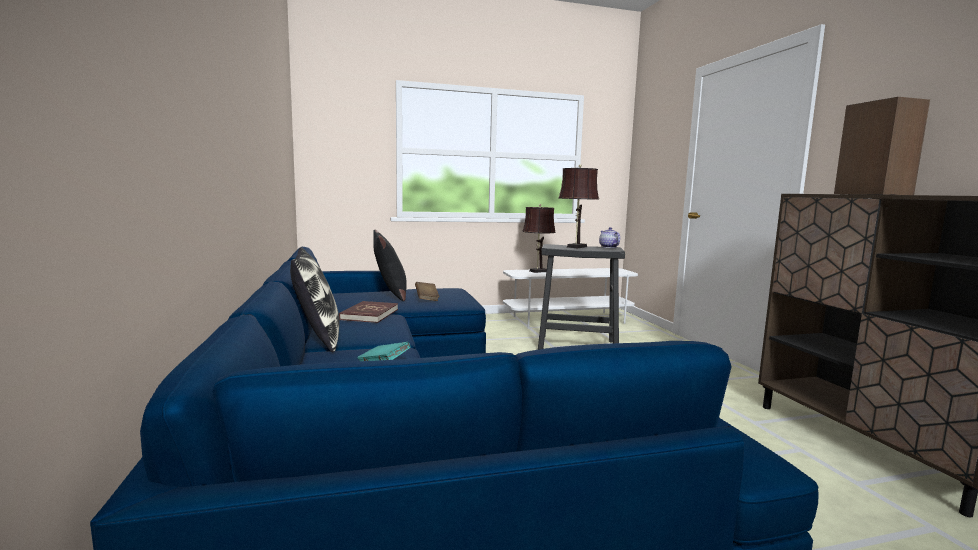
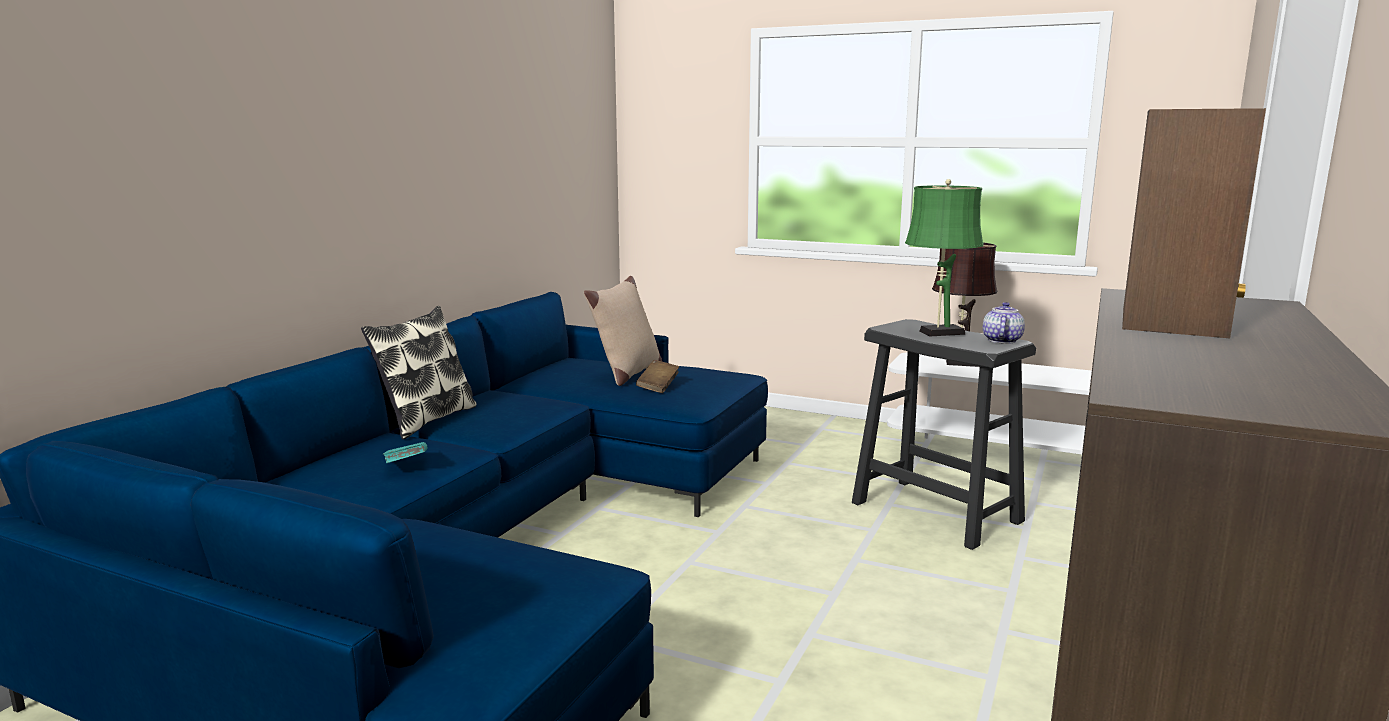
camera: 40 degrees right, 5 degrees up
(369, 314) = (540, 398): red book -> none
(390, 295) = (627, 374): black pillow -> beige pillow
(575, 247) = (938, 333): brown table lamp -> green table lamp

